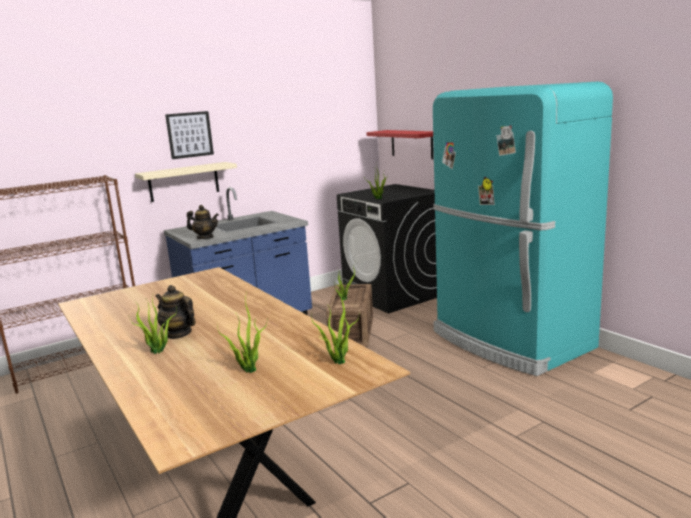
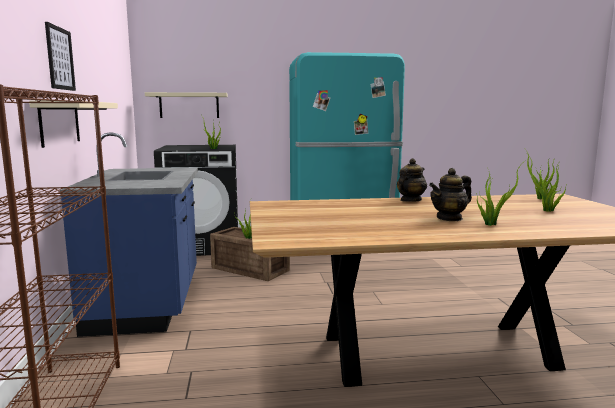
camera: 65 degrees left, 5 degrees down
(205, 237) = (166, 183): teapot -> teapot (410, 200)
(411, 144) = (189, 105): red shelf -> beige shelf

